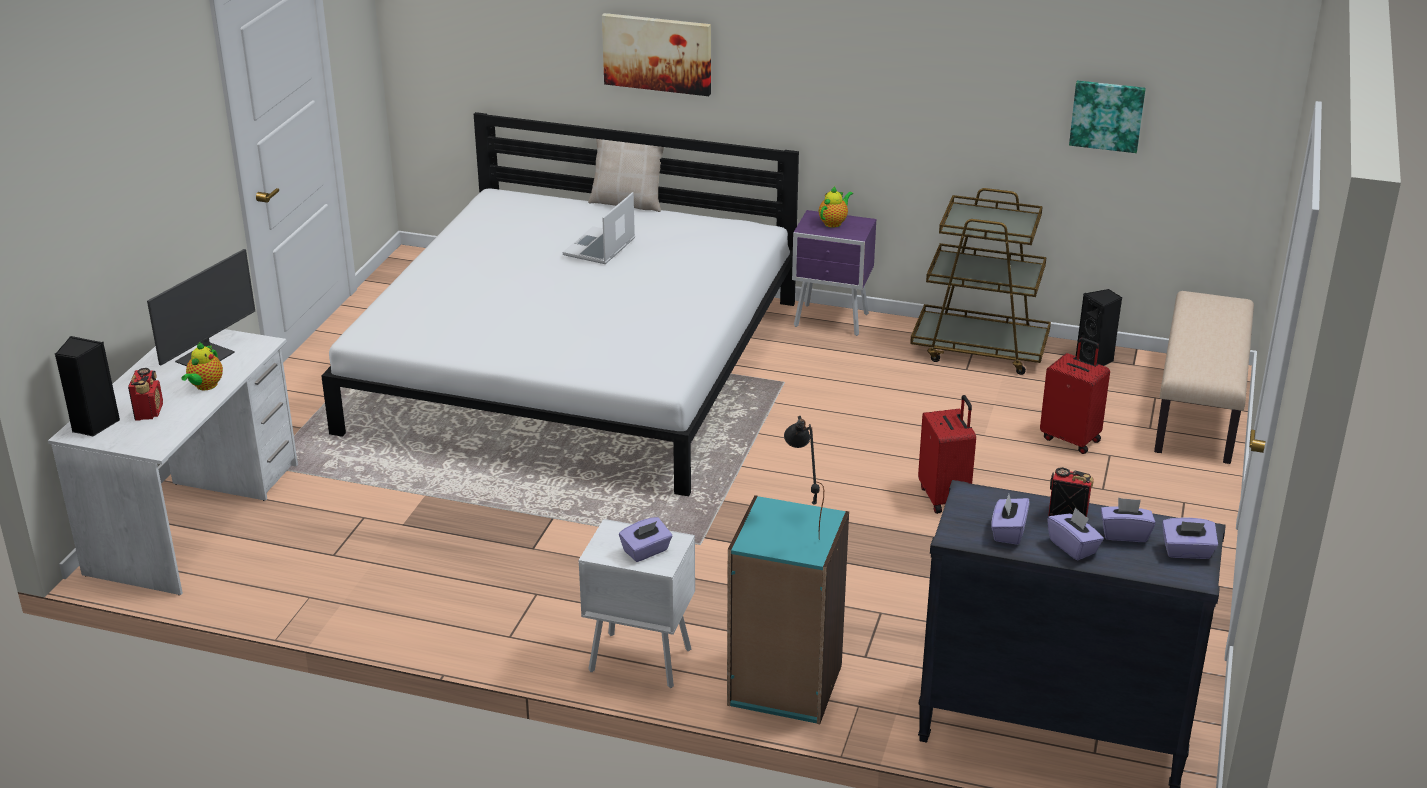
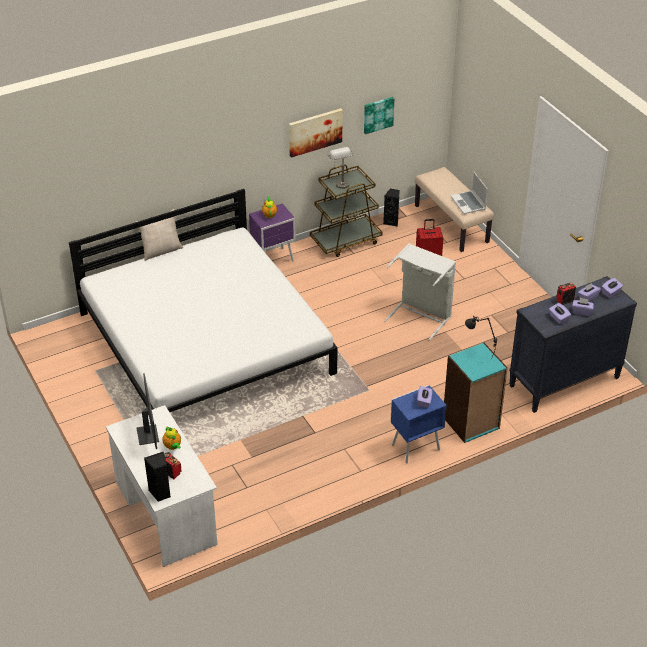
camera: 45 degrees left, 10 degrees up
(600, 248) = (189, 281): laptop -> laptop (468, 203)
(638, 659) = (414, 447): white nightstand -> blue nightstand
(657, 53) = (166, 171): picture -> picture (315, 132)
(945, 497) = (421, 315): red suitcase -> grey laundry basket
(983, 217) = (340, 182): none -> grey table lamp

